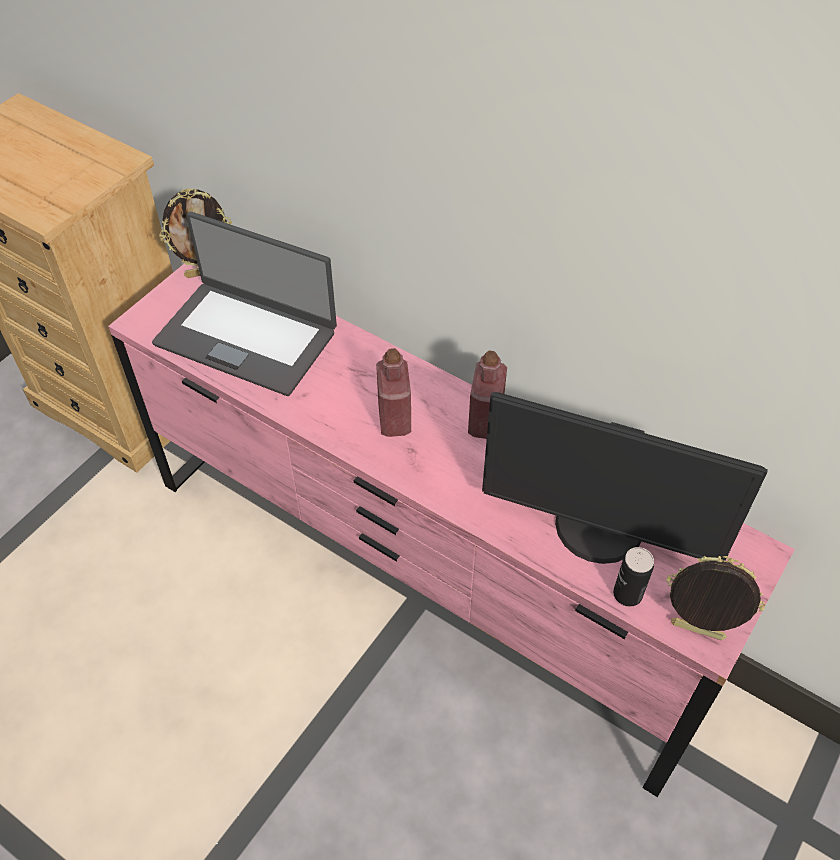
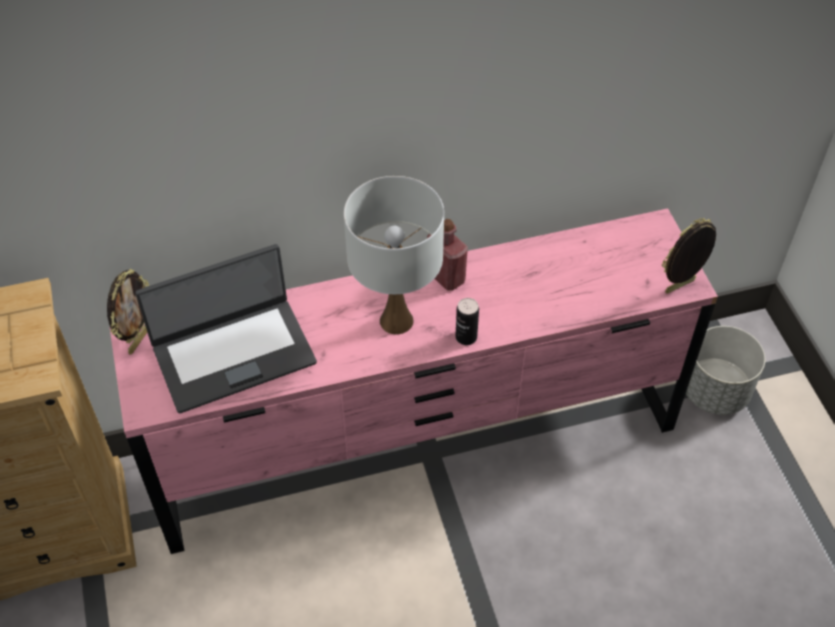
camera: 50 degrees left, 0 degrees up
(394, 419) = (396, 320): red bottle -> white table lamp
(598, 530) = (577, 280): monitor -> none
(627, 594) = (630, 298): can -> can (466, 337)
(748, 808) = (715, 391): none -> grey planter

